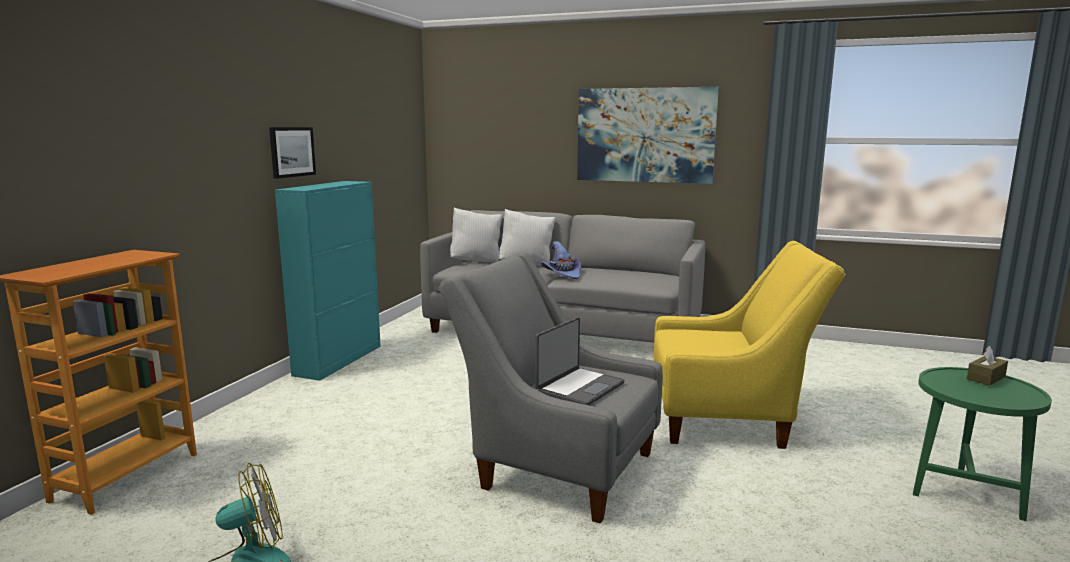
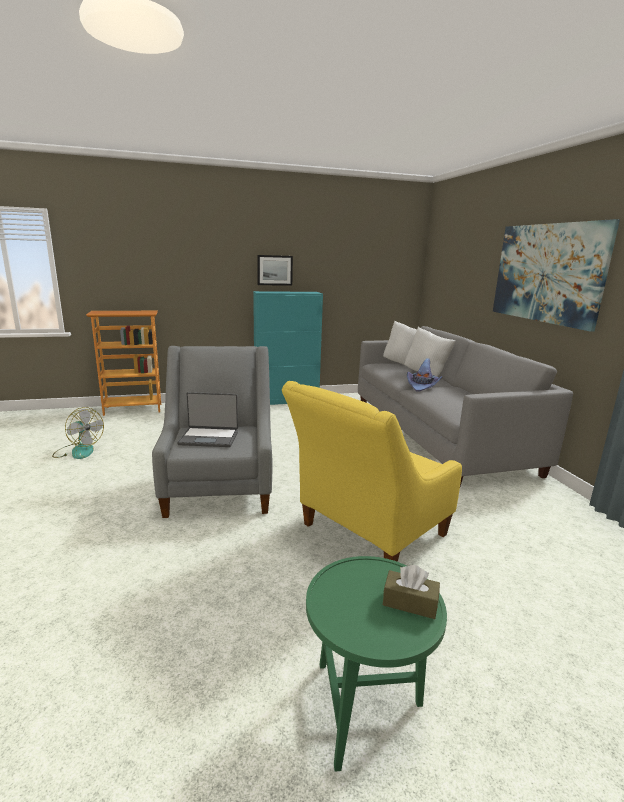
camera: 55 degrees right, 5 degrees up
(729, 419) = (367, 534): yellow armchair -> yellow armchair turned 75 degrees clockwise

